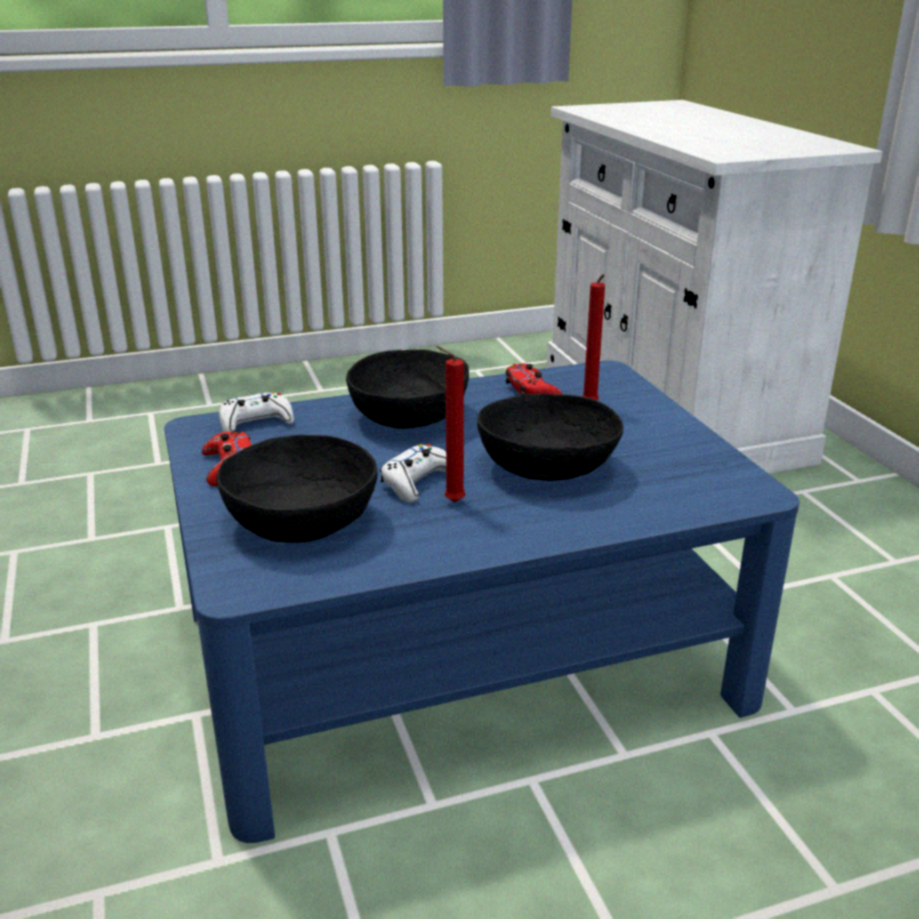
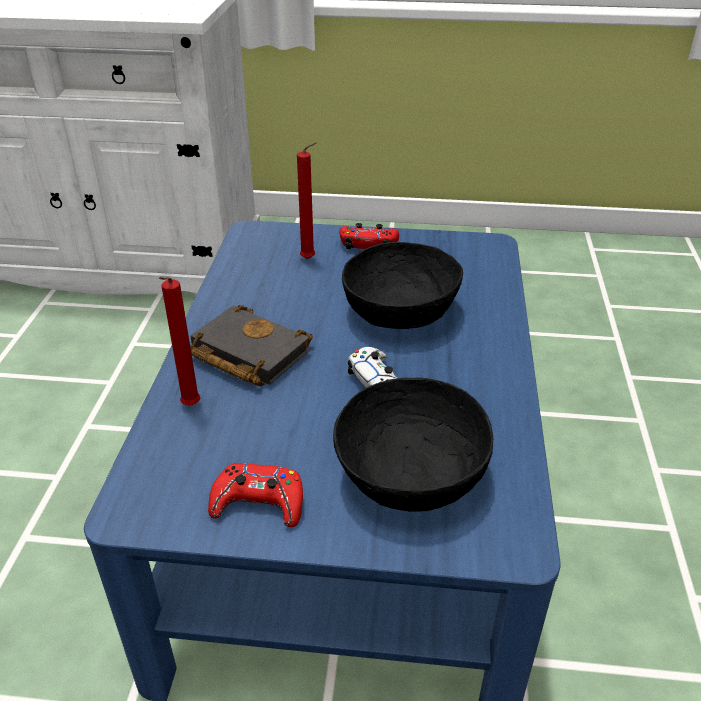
camera: 65 degrees left, 10 degrees up
(255, 423) = (165, 461): white game controller -> none
(409, 416) = (245, 353): black bowl -> black book
(451, 502) = (427, 375): red candle -> red candle (189, 407)
(532, 392) = (259, 276): red game controller -> red game controller (368, 244)

